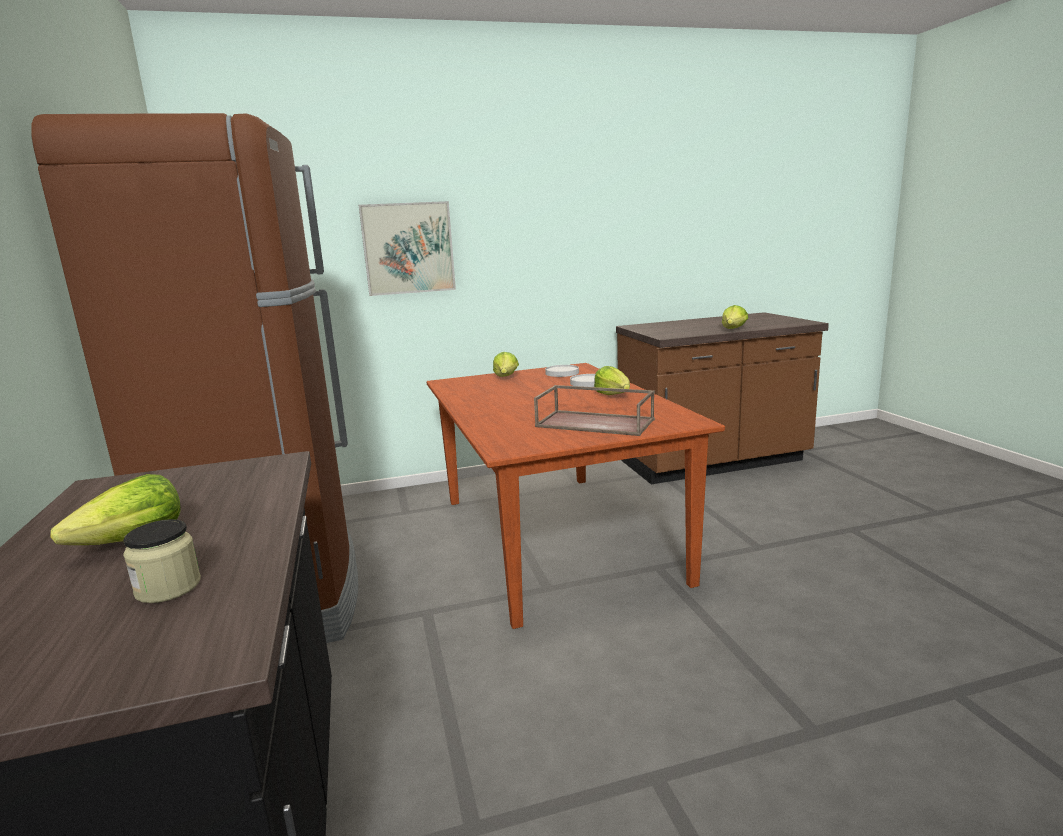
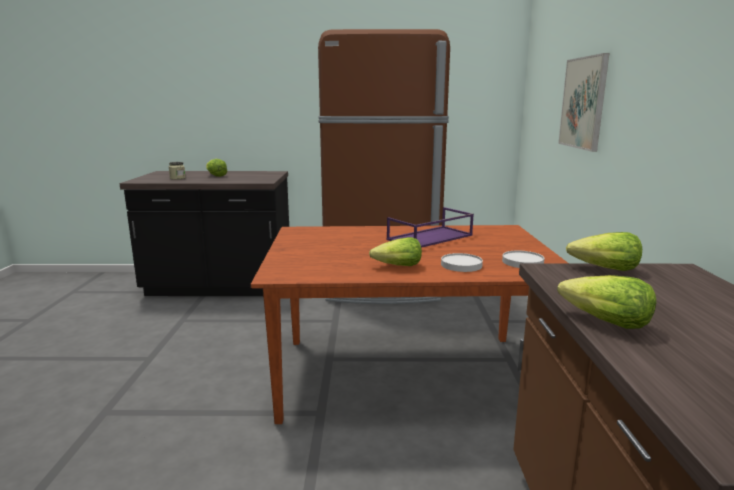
camera: 105 degrees right, 0 degrees up
(504, 397) = (430, 238): none -> purple tray
(506, 377) = (515, 243): lettuce -> lettuce (605, 269)
(596, 423) = (317, 251): brown tray -> none

